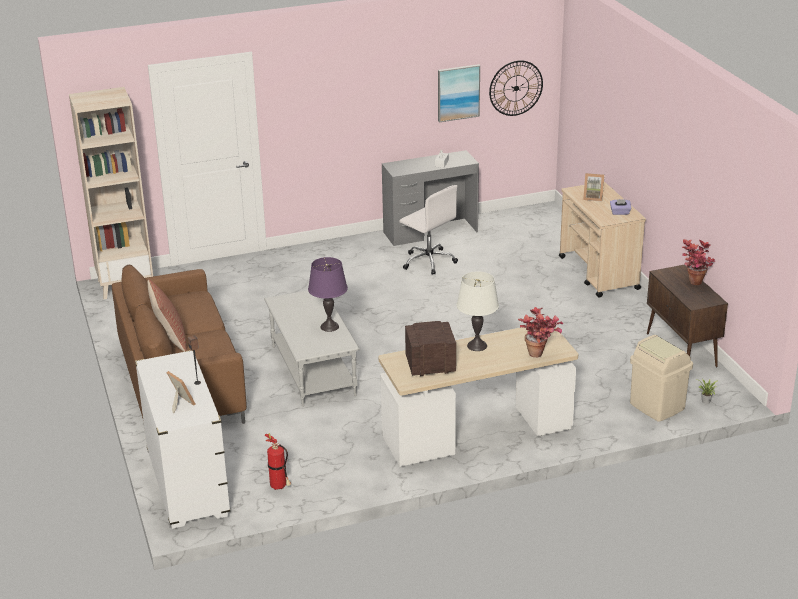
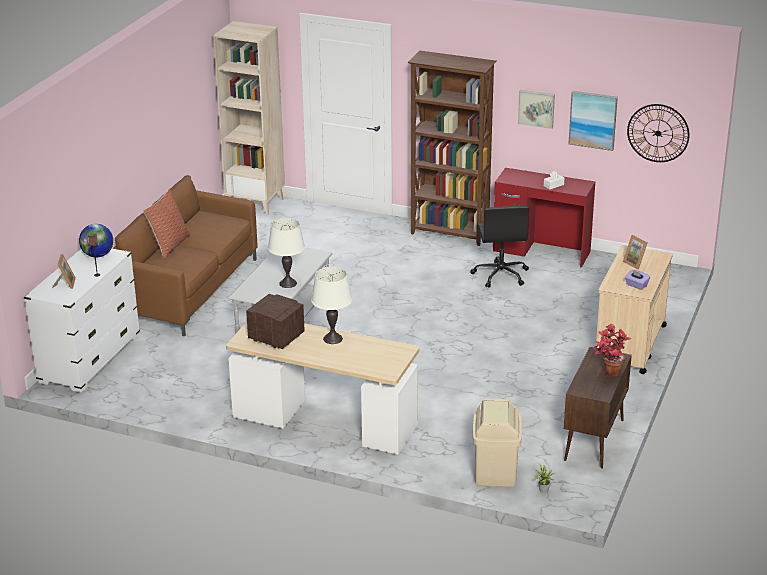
camera: 40 degrees right, 0 degrees up
(166, 366) = (98, 255): none -> globe
(280, 487) = (139, 390): fire extinguisher -> none
(329, 326) = (288, 283): purple table lamp -> white table lamp
(338, 246) = (450, 234): none -> brown bookcase
(405, 96) = (536, 108): none -> picture
(428, 261) = (500, 275): white office chair -> black office chair
(430, 231) = (541, 251): grey desk -> red desk
(540, 356) = (364, 368): potted plant -> none

